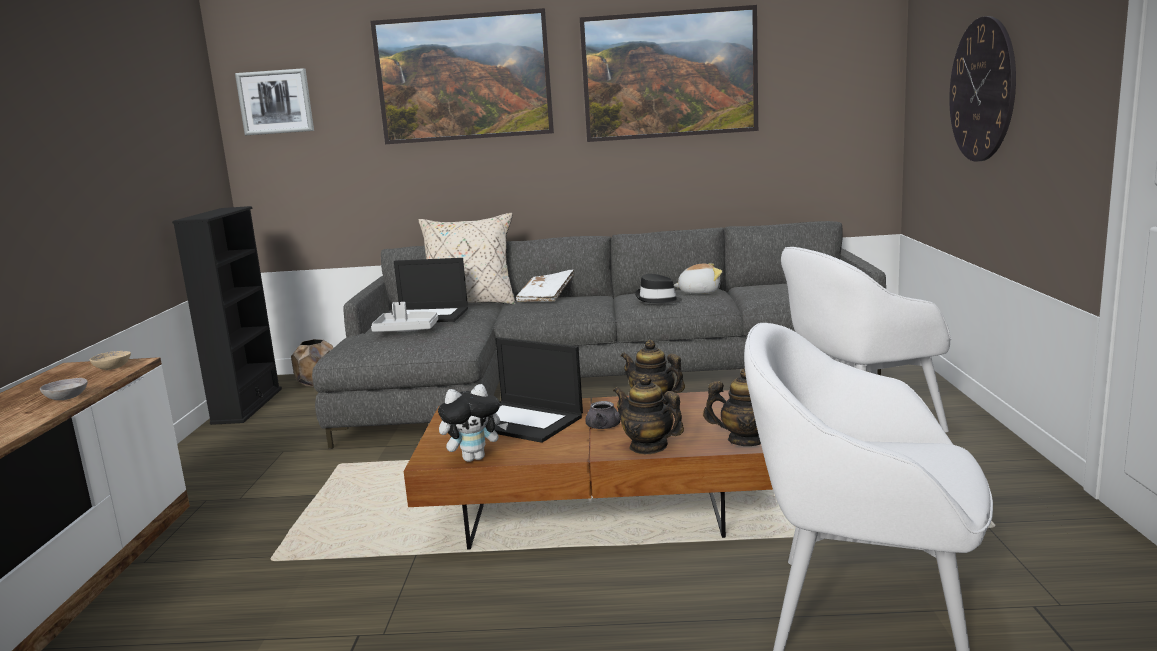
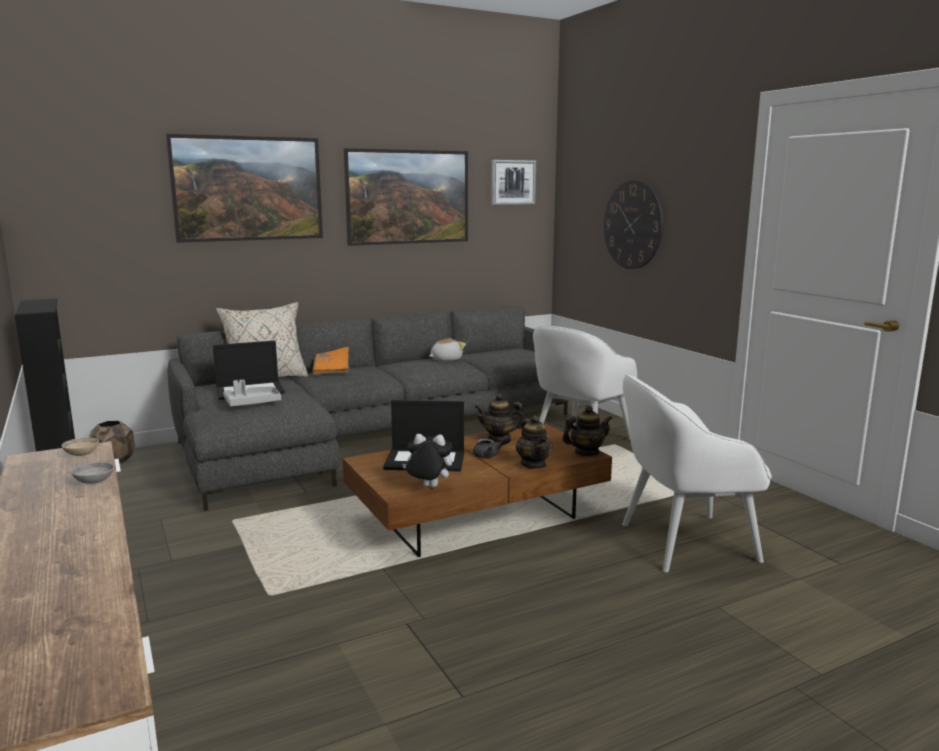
camera: 30 degrees left, 0 degrees up
(275, 102) = (65, 199): picture -> picture (513, 182)
(474, 458) = (428, 487): plush toy -> plush toy turned 120 degrees counterclockwise
(546, 296) = (332, 369): white book -> orange book
(648, 447) = (534, 464): teapot -> teapot turned 120 degrees counterclockwise
(658, 299) = (425, 366): black hat -> none

